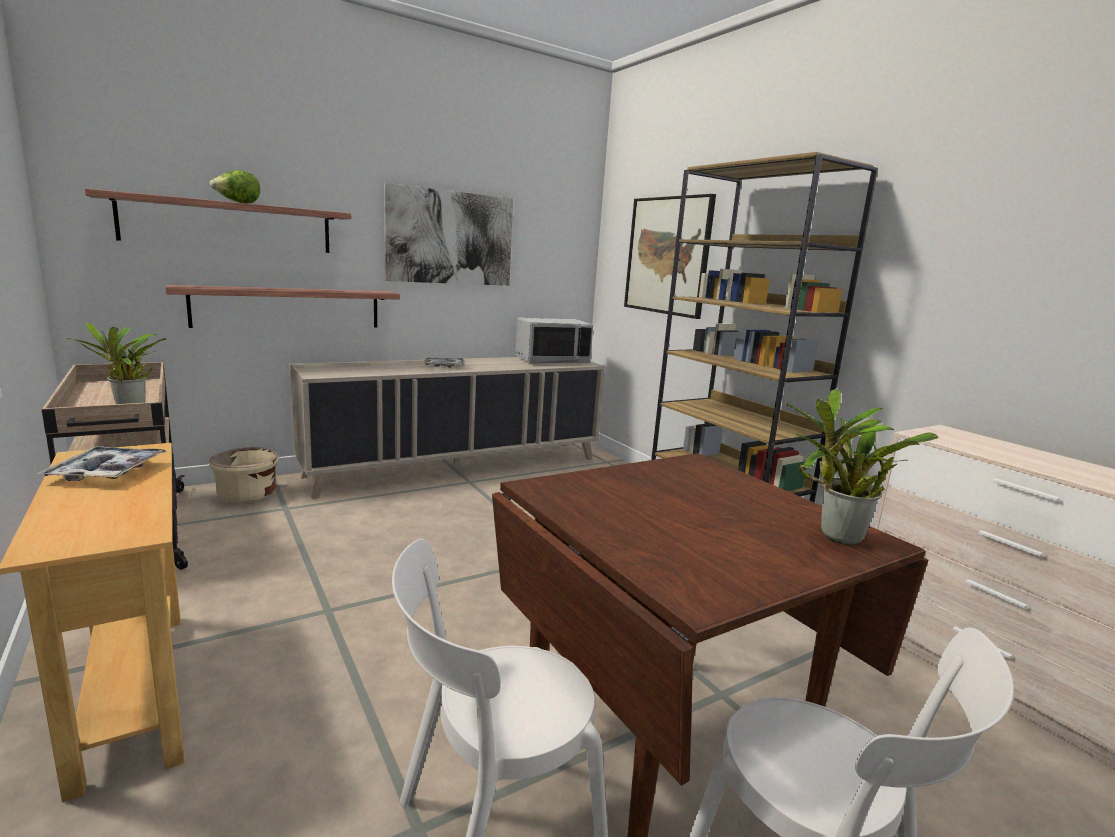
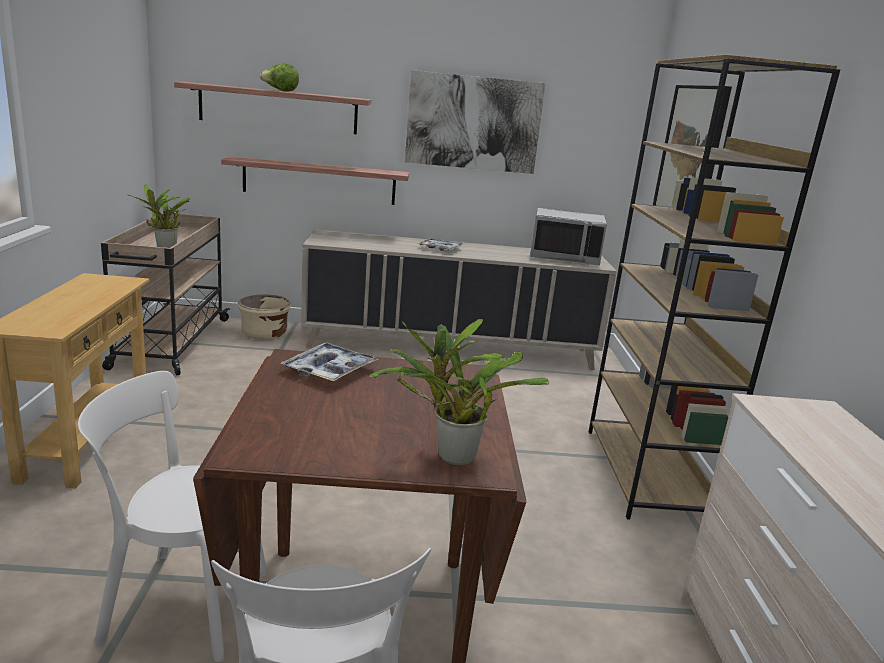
camera: 30 degrees right, 5 degrees up
(107, 472) = (89, 290): tray -> tray (329, 370)

